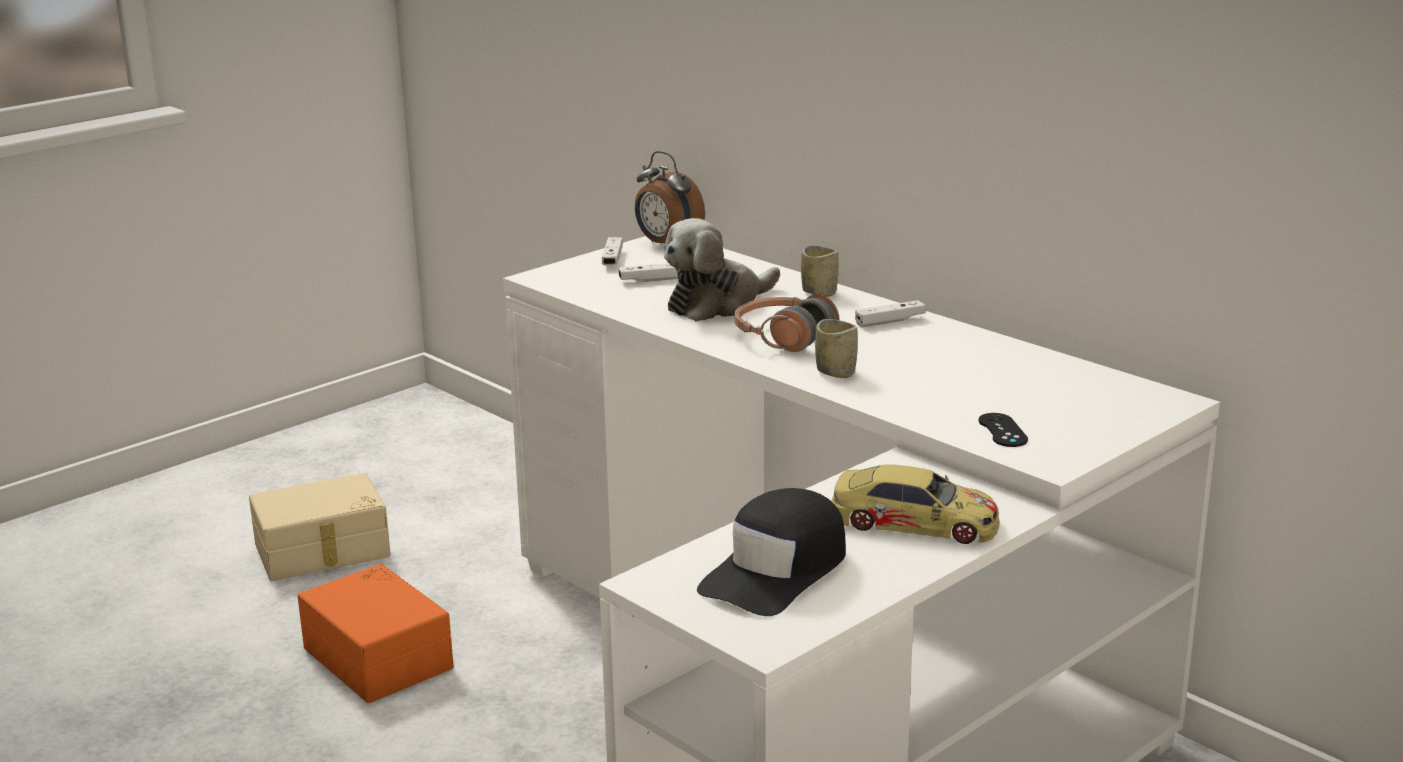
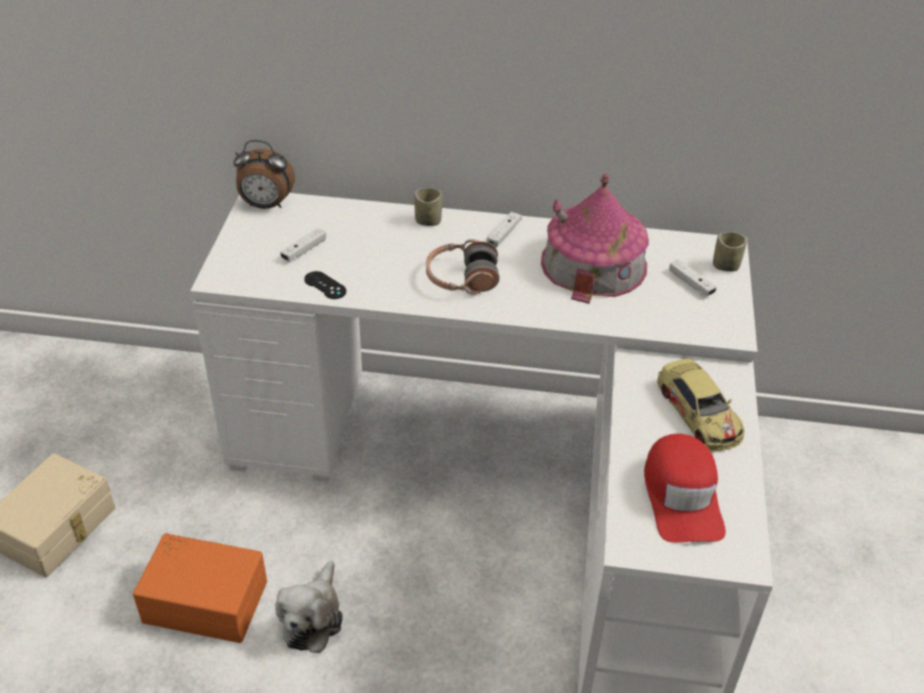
camera: 40 degrees left, 20 degrees up
(612, 259) = (247, 237): white game controller -> white game controller (691, 283)
(717, 304) = (378, 259): plush toy -> plush toy (312, 617)
(777, 571) = (682, 496): black cap -> red cap
(836, 372) = (531, 301): cup -> cup (725, 266)
(914, 521) = (698, 412): toy car -> toy car turned 90 degrees clockwise
(962, 367) = (593, 264): none -> toy house
(1002, 430) = (678, 315): black game controller -> black game controller (325, 285)

